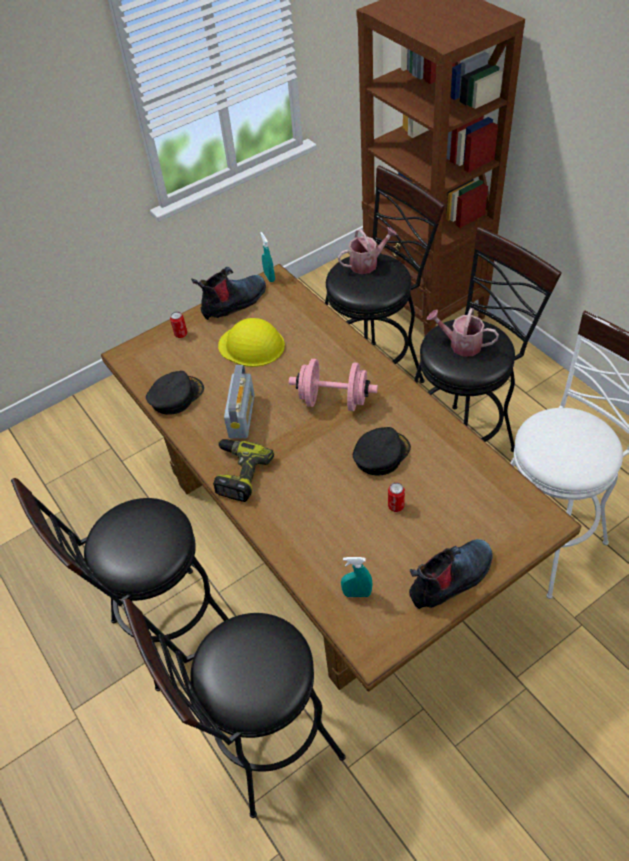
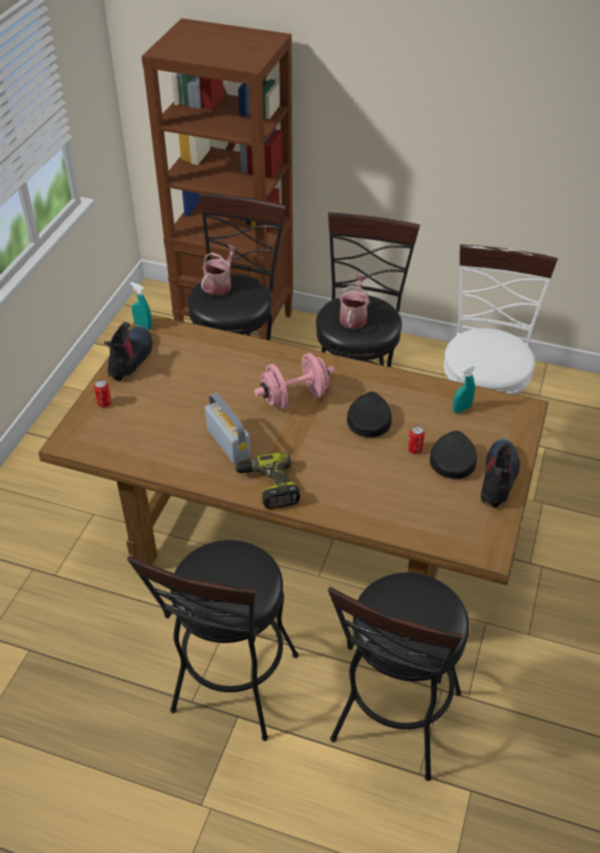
camera: 40 degrees left, 5 degrees down
(176, 396) = (151, 453): black cap -> black cap (452, 459)
(252, 345) = (182, 385): yellow hard hat -> none
(357, 593) = (444, 522): turquoise spray bottle -> turquoise spray bottle (461, 409)
(461, 344) = (354, 317): watering can -> watering can turned 120 degrees clockwise

